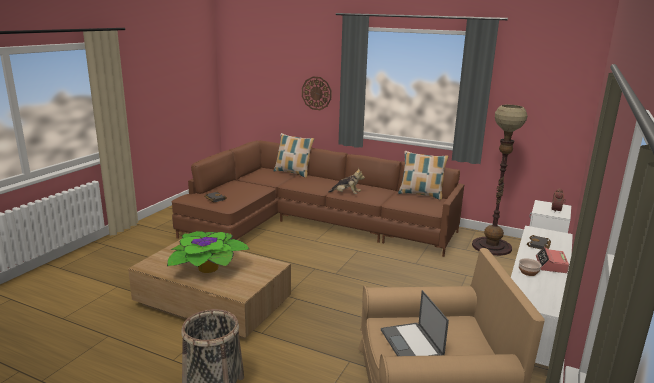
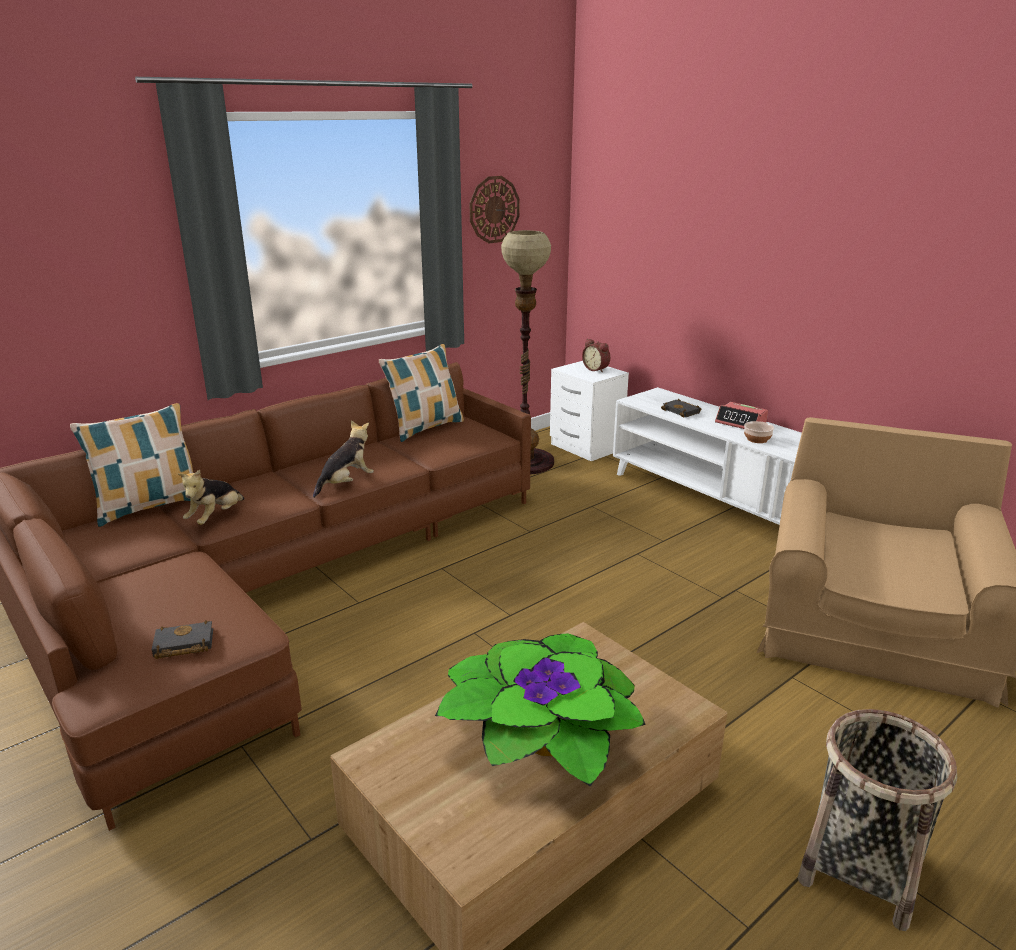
camera: 65 degrees left, 5 degrees up
(294, 182) = (216, 517): none -> plush toy
(316, 93) = (105, 296): wall clock -> wall clock (494, 209)
(412, 343) = (896, 572): laptop -> none

